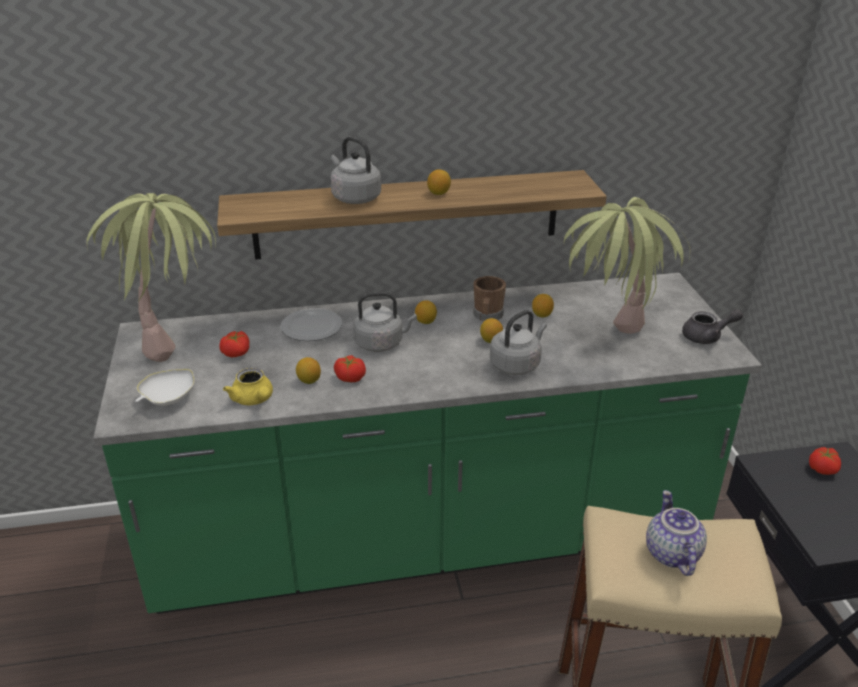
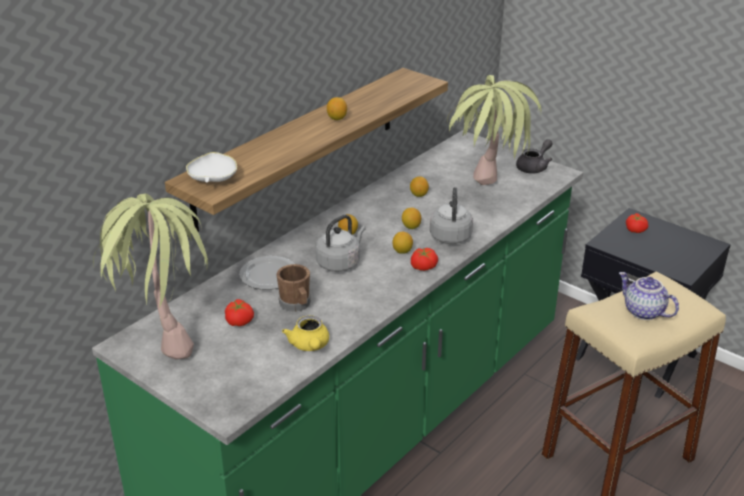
camera: 40 degrees left, 0 degrees up
(168, 398) = (240, 379): white bowl -> white bowl (213, 179)
(254, 400) = (309, 346): yellow teapot -> yellow teapot turned 60 degrees clockwise
(309, 381) = (329, 313): lemon -> lemon (402, 251)
(350, 377) = (354, 296): tomato -> tomato (423, 266)
(354, 197) = (281, 143): grey kettle -> none
(487, 316) = (384, 211): brown mug -> brown mug (296, 305)

